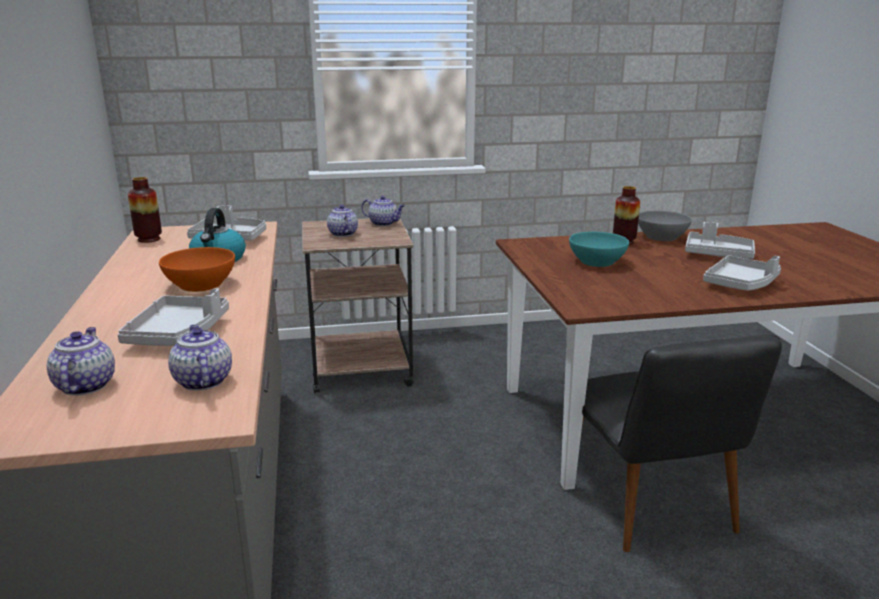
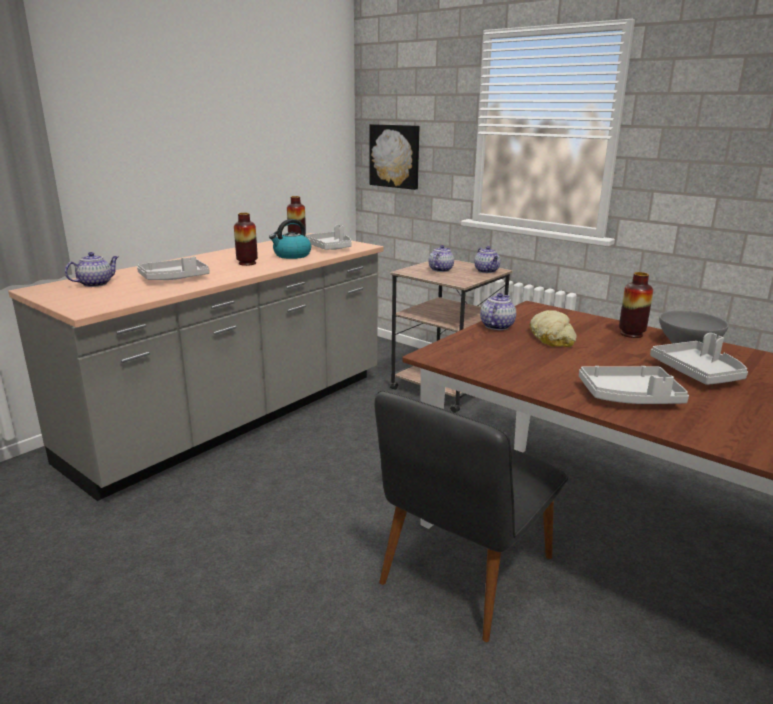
camera: 50 degrees right, 0 degrees up
(186, 105) = (395, 156): none -> picture
(200, 284) = (247, 263): orange bowl -> vase
(202, 381) = (122, 297): teapot -> teapot (497, 326)
(597, 261) = (552, 337): turquoise bowl -> bread

